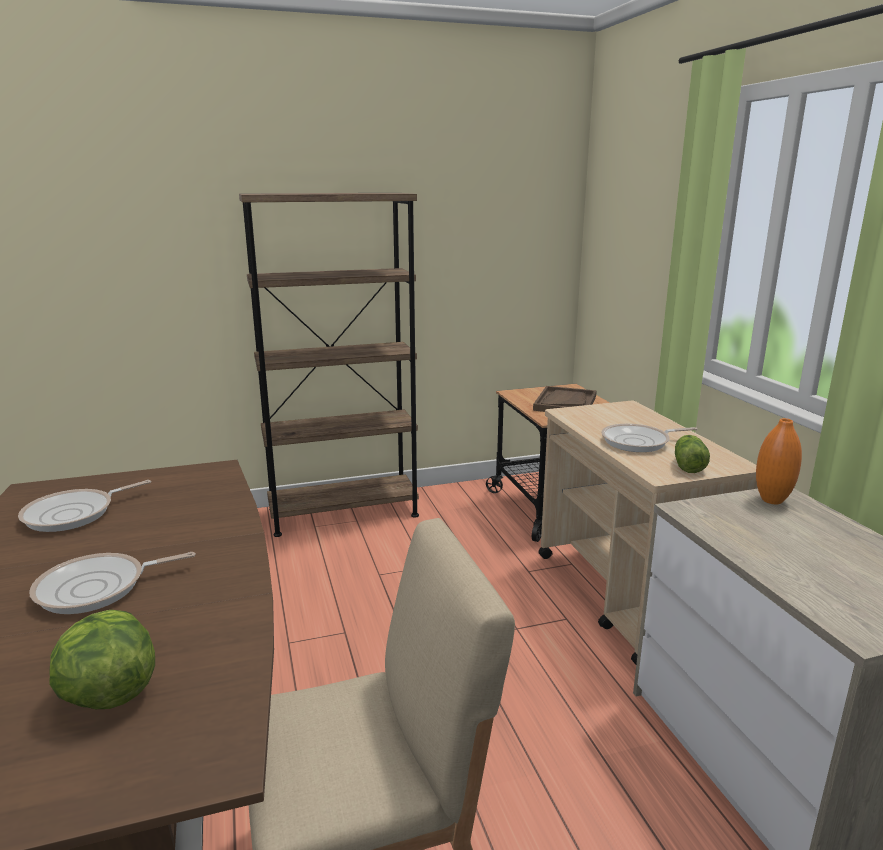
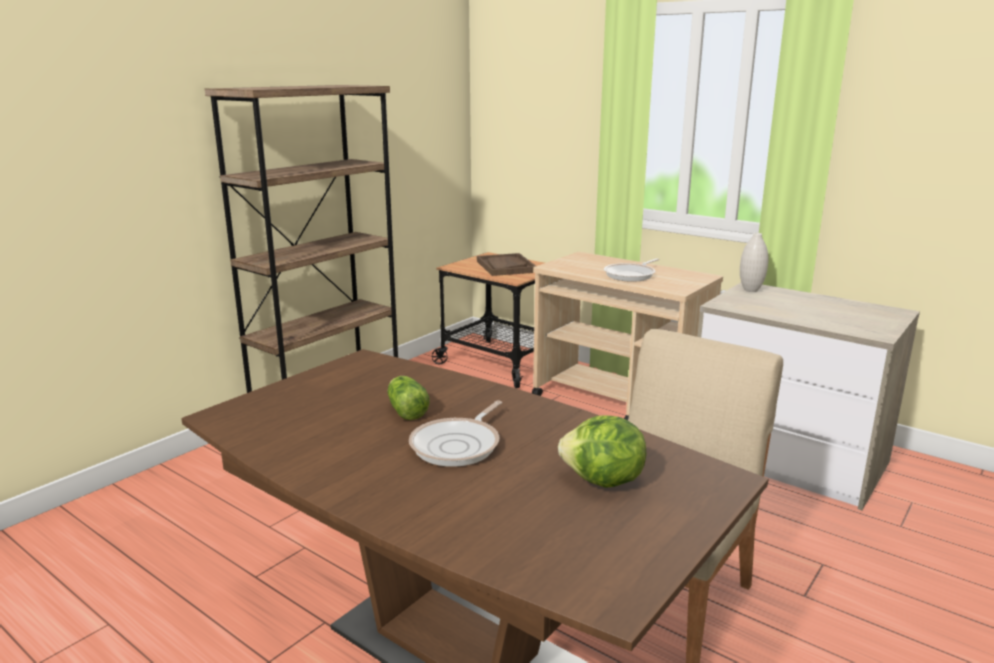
camera: 35 degrees left, 0 degrees up
(74, 514) = (313, 416): frying pan -> none
(688, 465) = (681, 281): lettuce -> lettuce (406, 410)
(772, 500) = (750, 290): orange vase -> white vase

